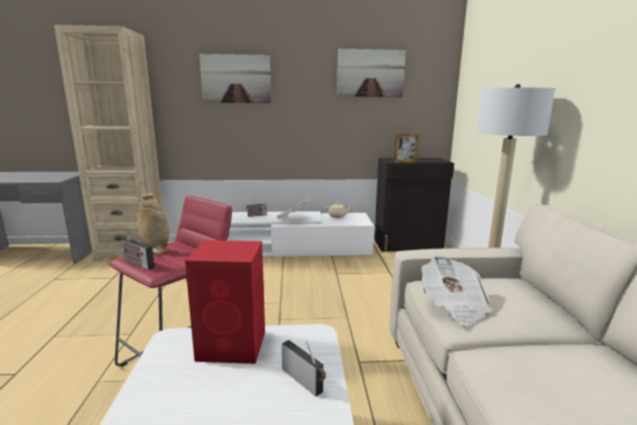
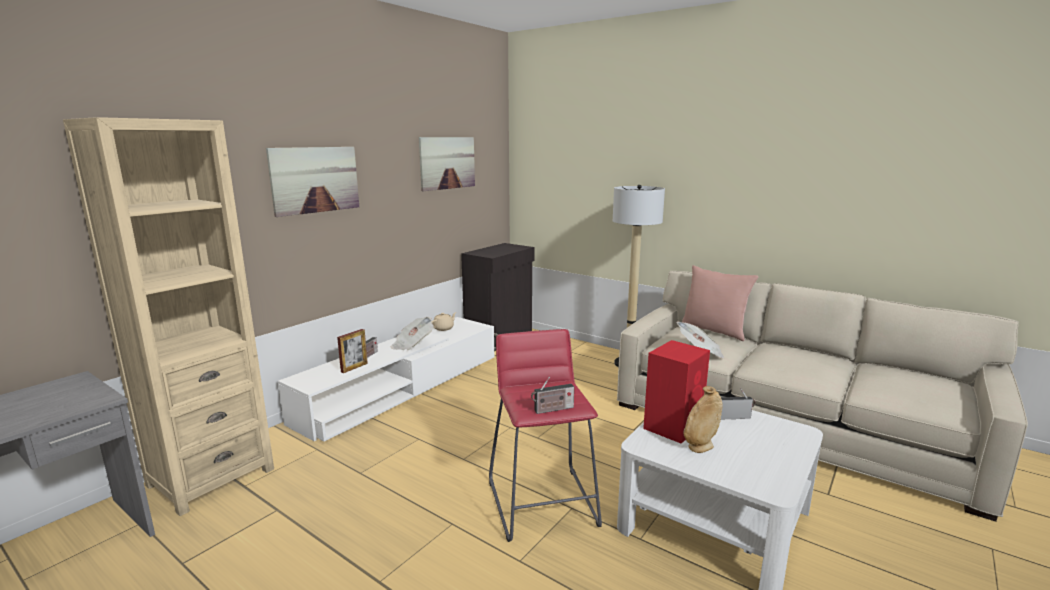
camera: 50 degrees left, 0 degrees up
(155, 251) = (526, 397): beige vase -> beige vase (700, 447)
(405, 162) = (503, 254): picture frame -> picture frame (354, 368)
(541, 298) = (714, 331): none -> pink pillow

